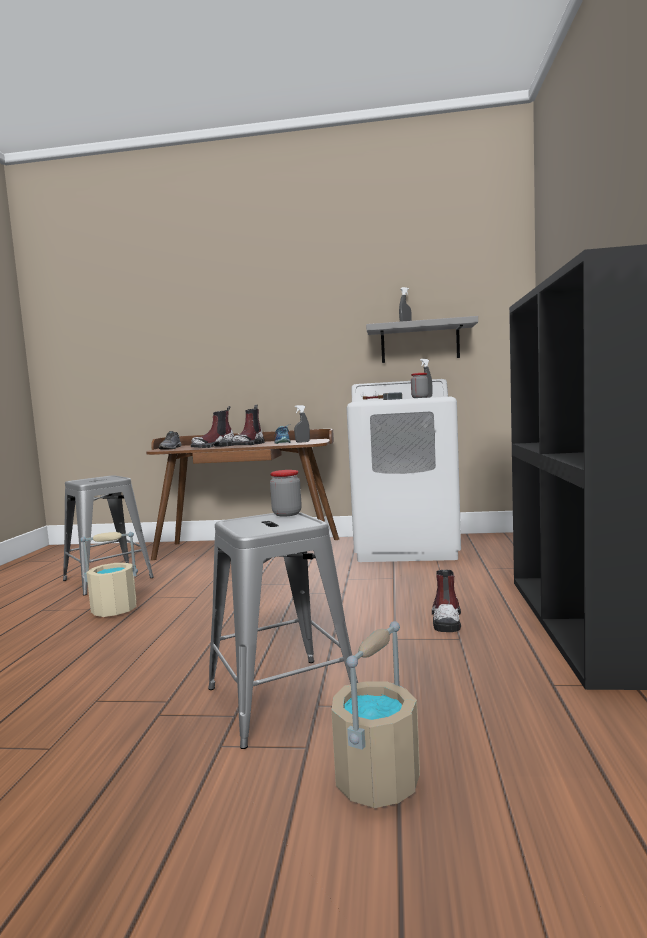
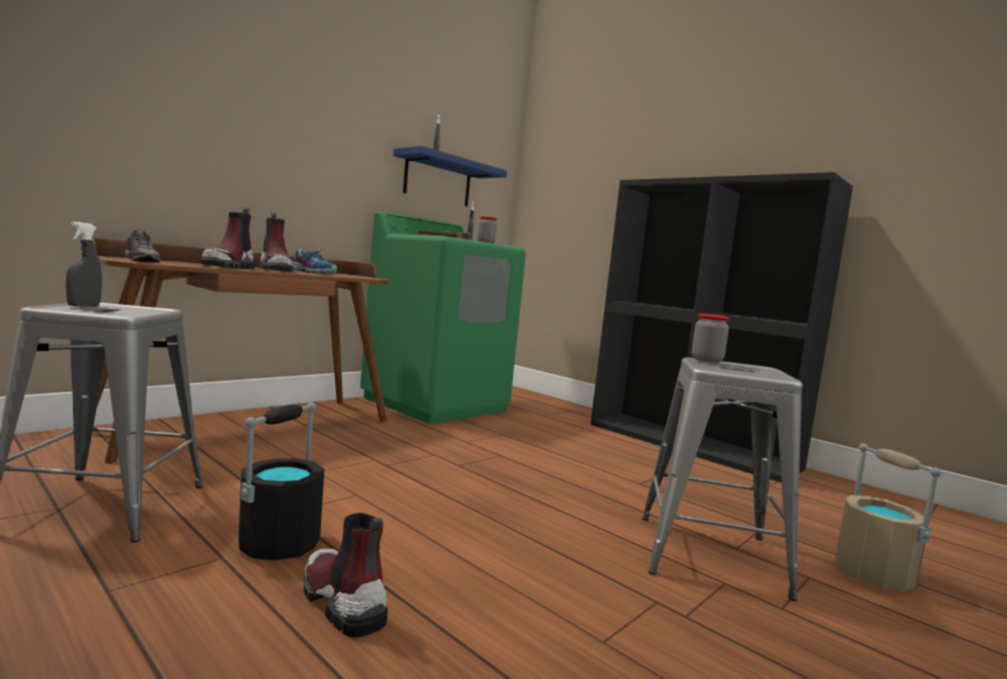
camera: 55 degrees left, 0 degrees up
(115, 610) = (279, 543): beige bucket -> black bucket
(302, 442) = (348, 275): grey spray bottle -> grey spray bottle (83, 306)
(406, 547) = (436, 404): white washing machine -> green washing machine
(420, 342) = (438, 180): grey shelf -> blue shelf
(446, 618) = (624, 459): boot -> boot (341, 602)

